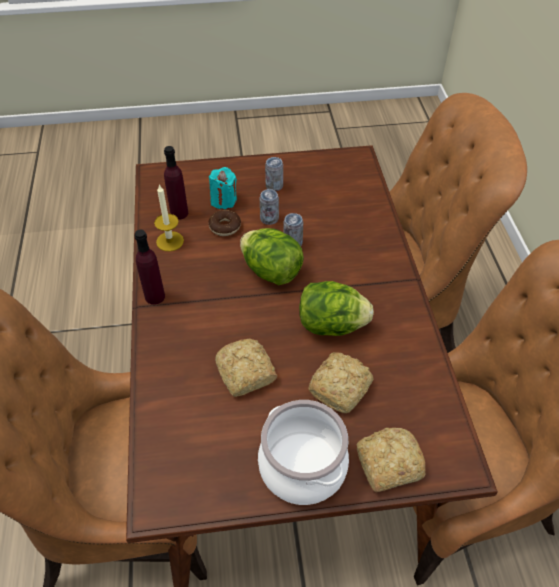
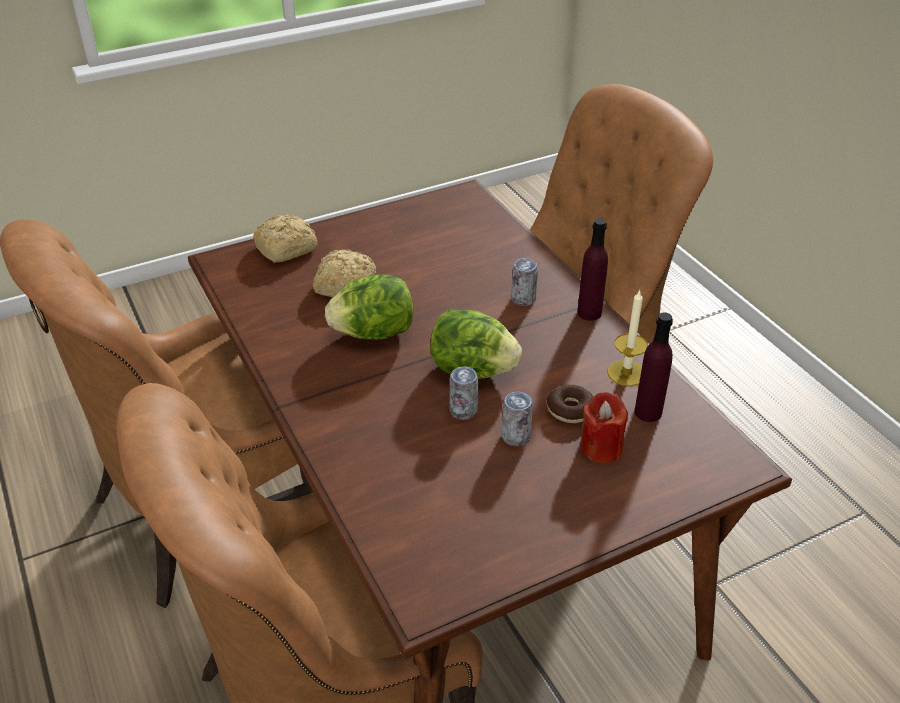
camera: 160 degrees right, 10 degrees down
(223, 201) = (601, 448): turquoise candle -> red candle
(245, 374) = (445, 274): bread -> none
(274, 186) = (540, 494): can -> can (523, 299)
(303, 466) = (360, 233): cooking pot -> none

